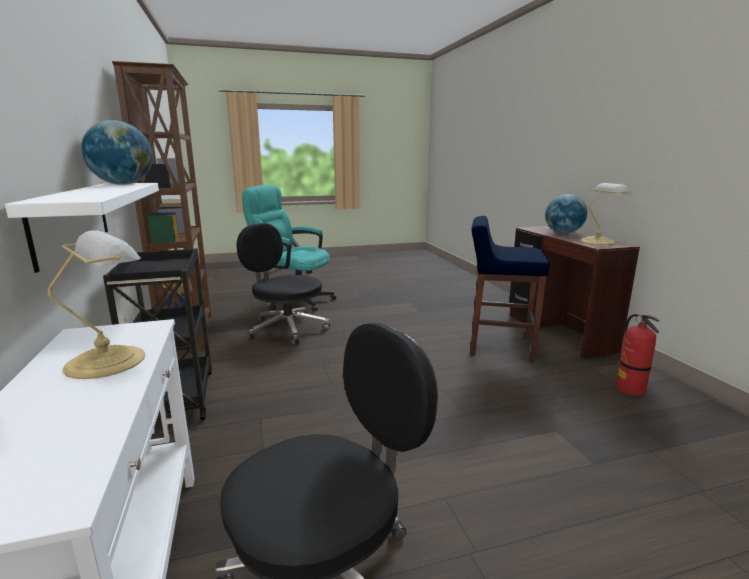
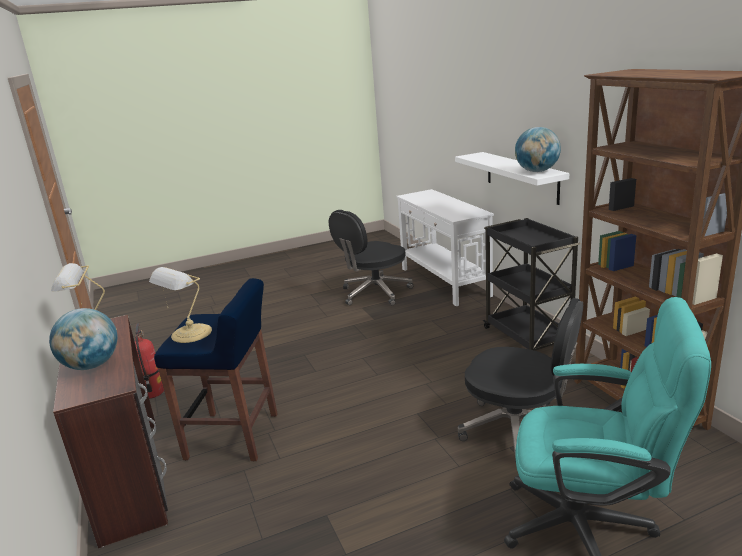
camera: 175 degrees right, 5 degrees up
(110, 360) = (447, 209): table lamp -> table lamp (189, 334)

